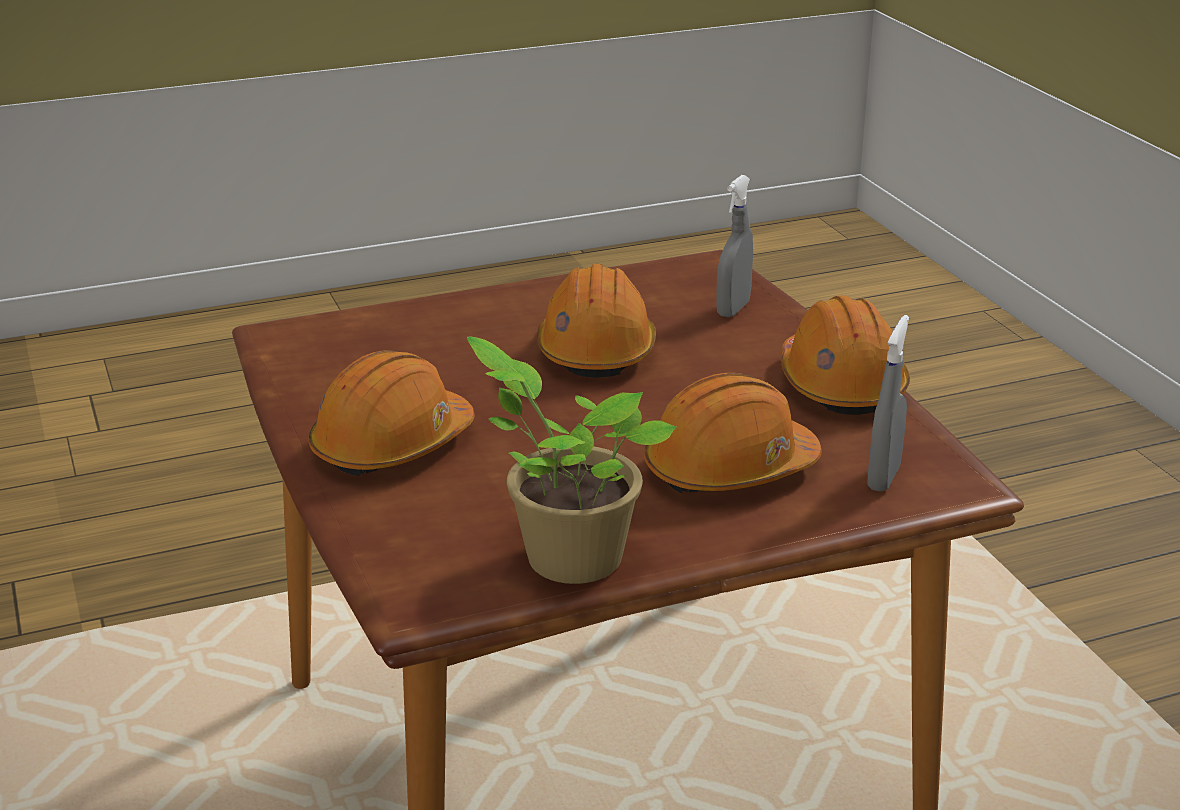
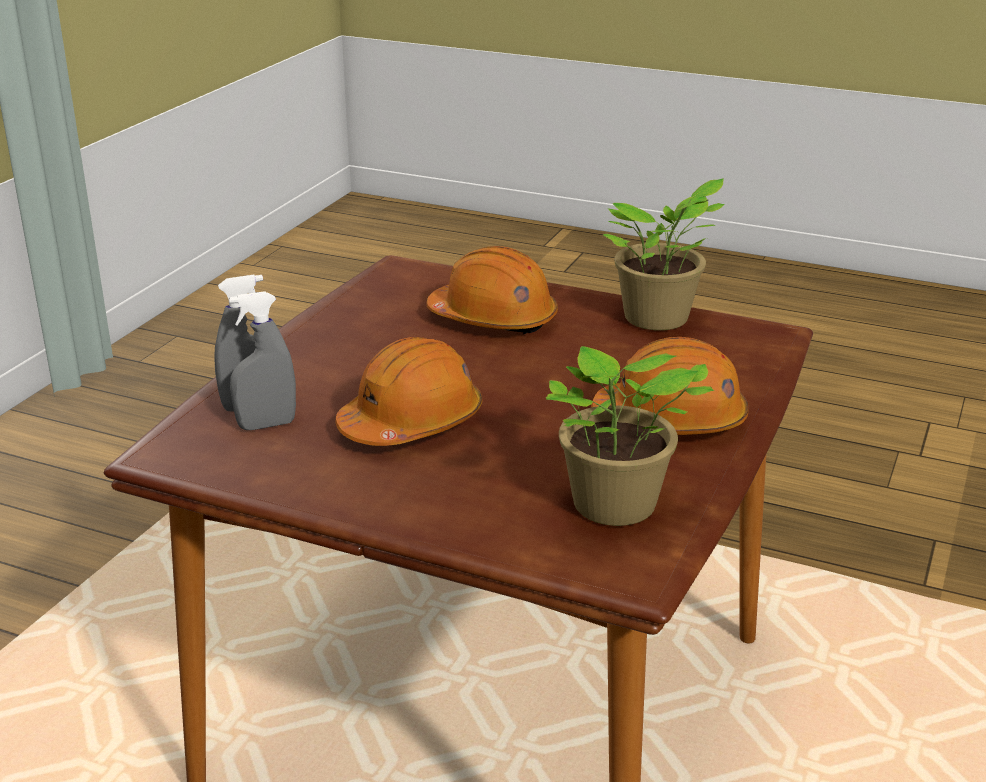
camera: 135 degrees left, 0 degrees up
(347, 361) = (613, 508): none -> potted plant
(841, 385) = (325, 329): orange hard hat -> none
(883, 478) = (426, 284): grey spray bottle -> grey spray bottle (266, 425)

